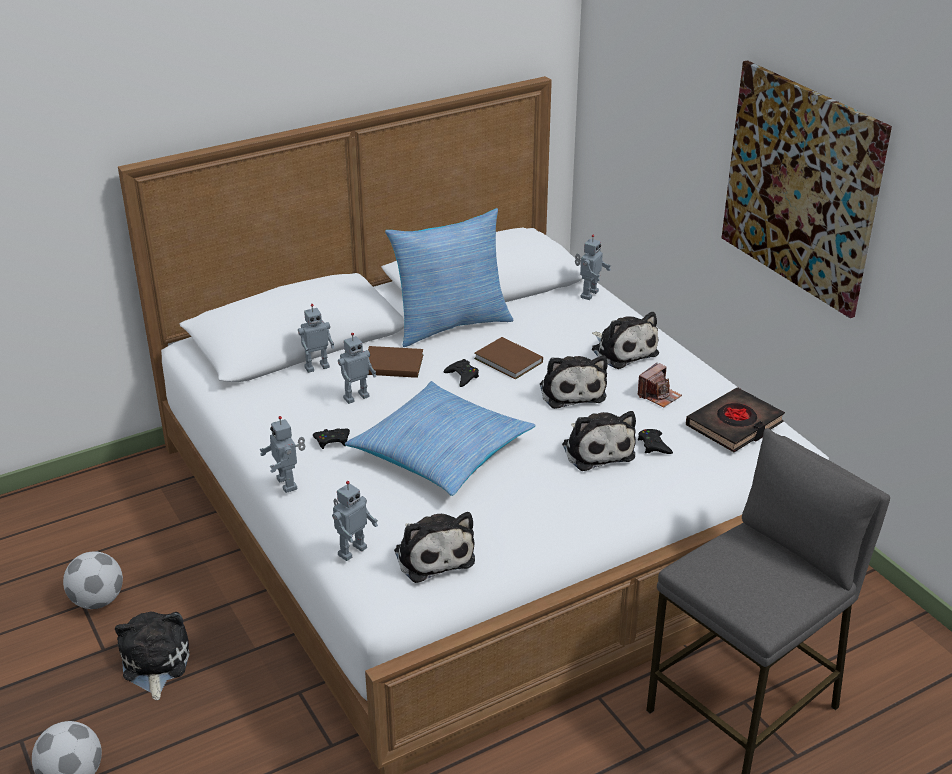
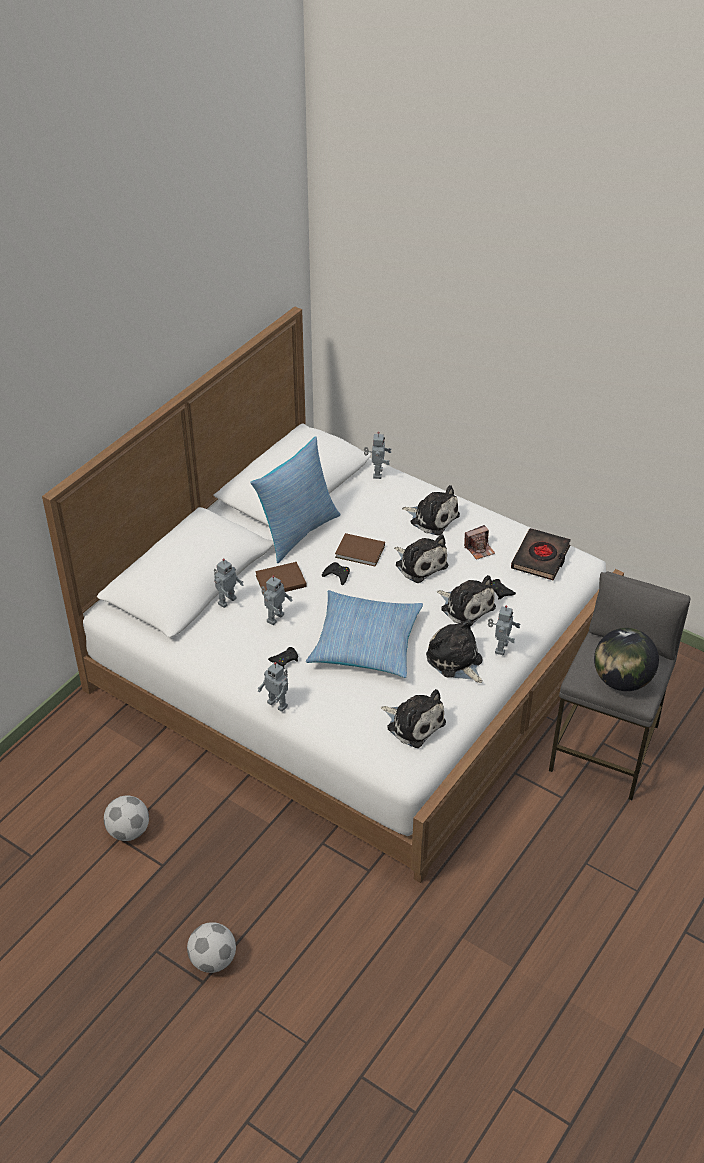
camera: 25 degrees left, 10 degrees up
(154, 664) = (207, 861): plush toy -> plush toy (456, 661)
(351, 550) = (359, 740): toy robot -> toy robot (500, 647)
(659, 395) = (479, 549): camera -> camera turned 45 degrees clockwise
(749, 589) = (621, 680): none -> globe
(801, 186) = (546, 378): picture -> none

